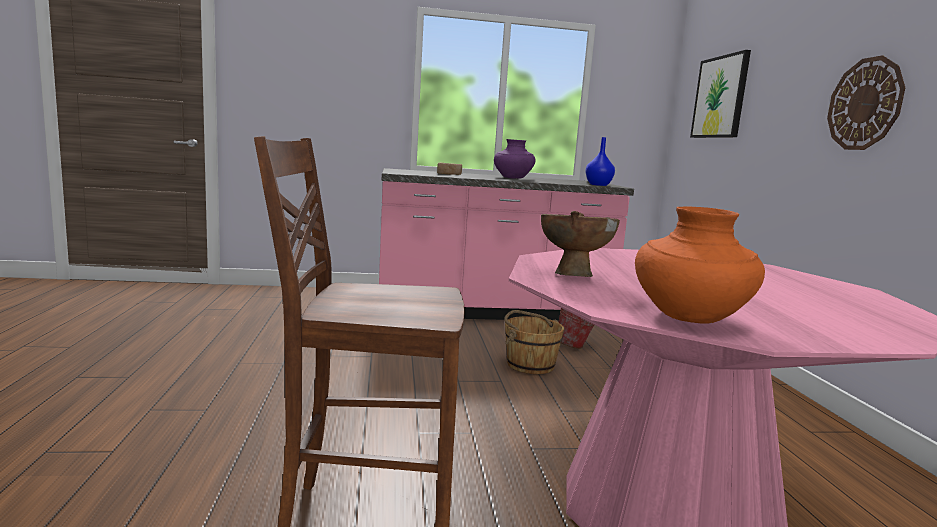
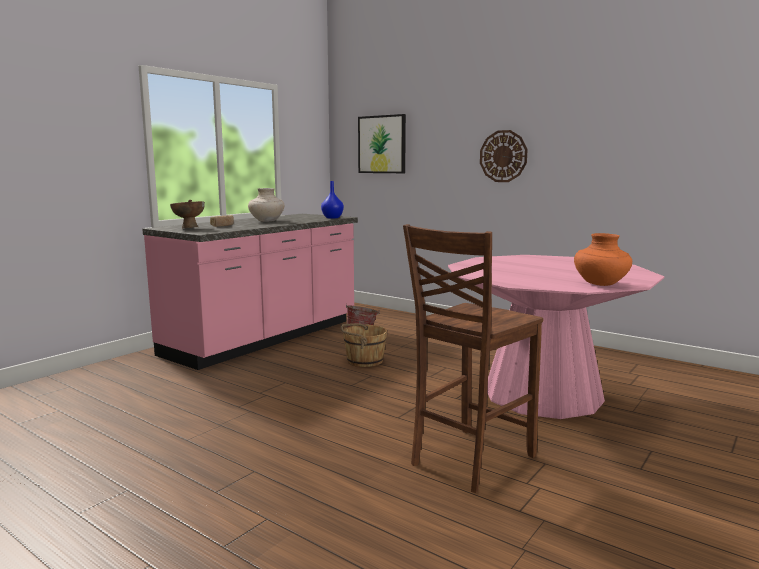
camera: 45 degrees left, 0 degrees up
(512, 178) = (267, 221): purple vase -> beige vase
(573, 274) = (512, 279): brown bowl -> brown bowl (188, 228)

